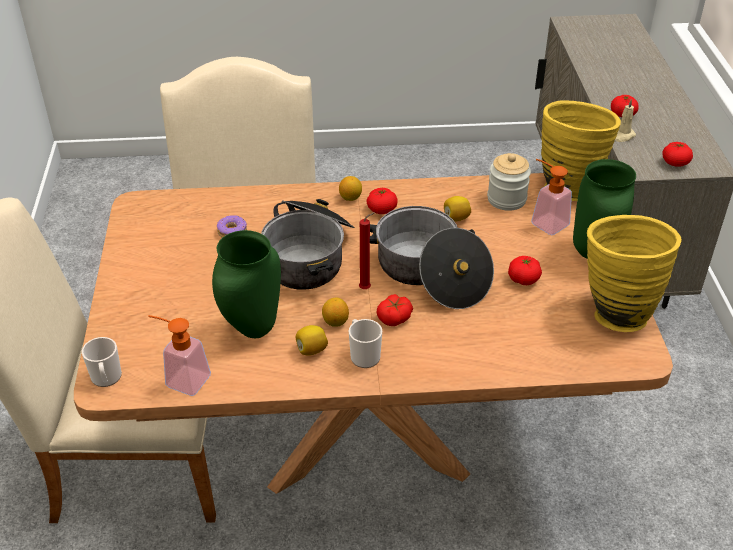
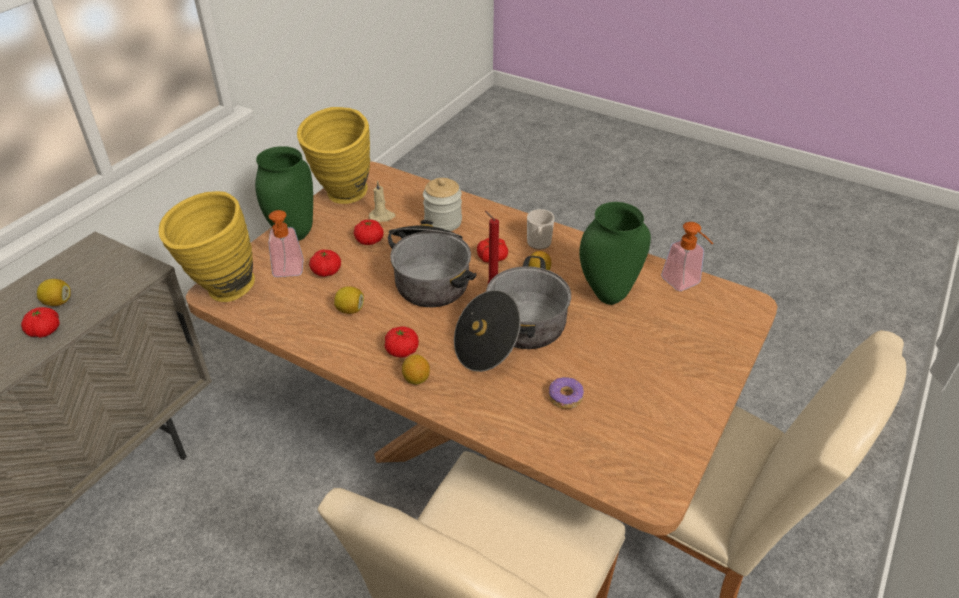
camera: 145 degrees left, 0 degrees up
(106, 378) = (746, 309): mug -> none
(311, 350) = (573, 262): lemon -> lemon (58, 302)
(506, 199) = (285, 306): jar -> jar (443, 222)
(623, 136) = (93, 308): beige candle -> beige candle (382, 216)
(675, 163) = (111, 262): tomato -> tomato (326, 271)

